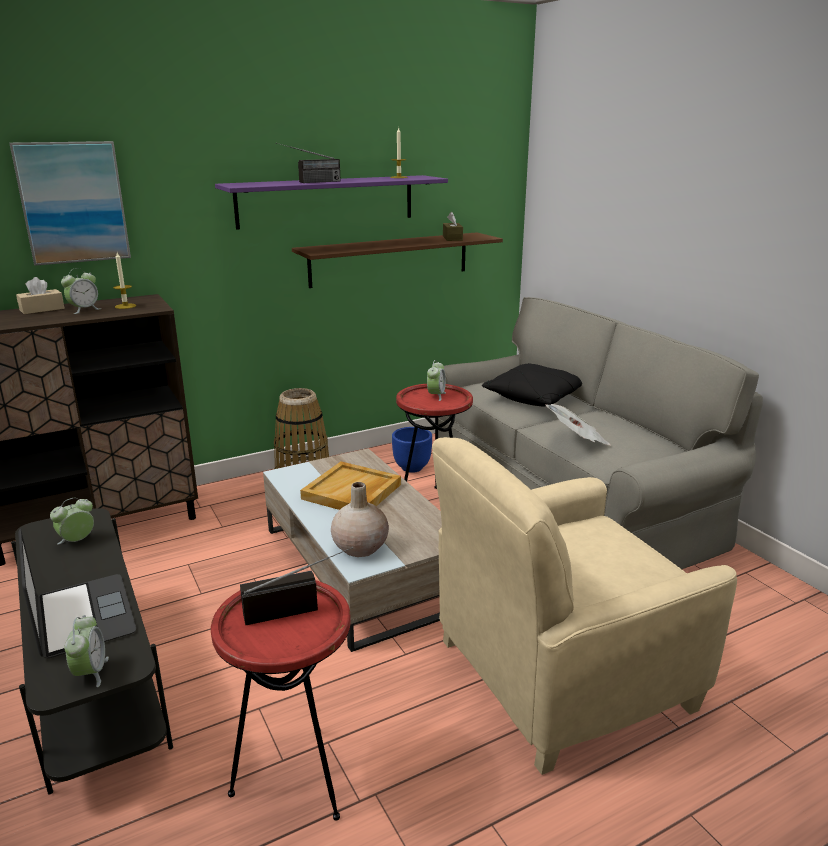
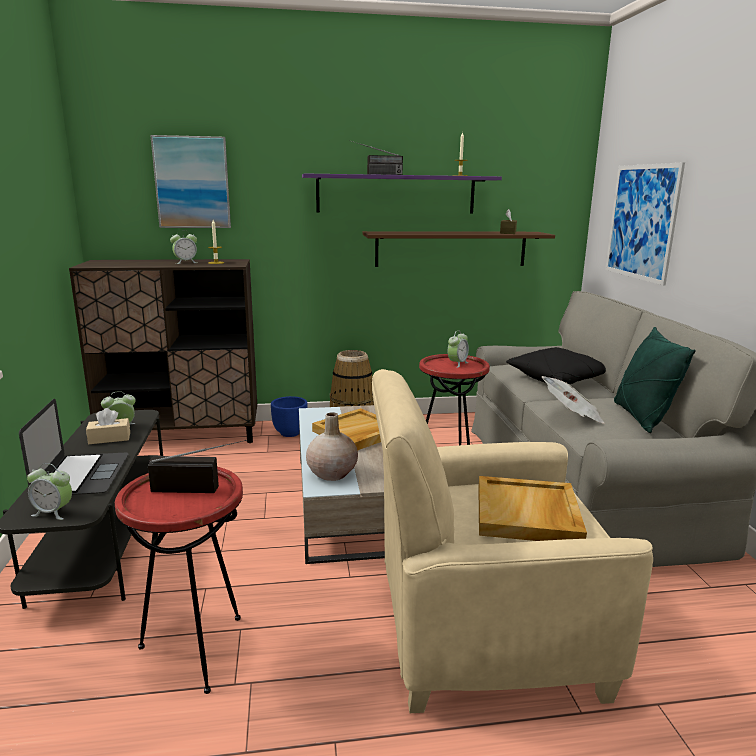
camera: 20 degrees right, 5 degrees down
(42, 309) = (159, 260): beige tissue box -> beige tissue box (109, 438)
(90, 673) = (53, 512): alarm clock -> alarm clock turned 90 degrees clockwise
(412, 467) = (448, 434): blue planter -> blue planter (290, 433)
(593, 224) = (641, 222): none -> picture
(601, 557) = (528, 514): none -> beige tray
(637, 432) = (641, 417): none -> green pillow

